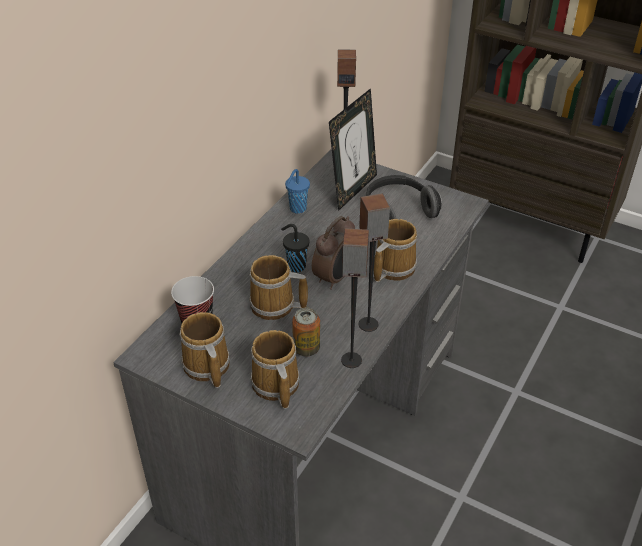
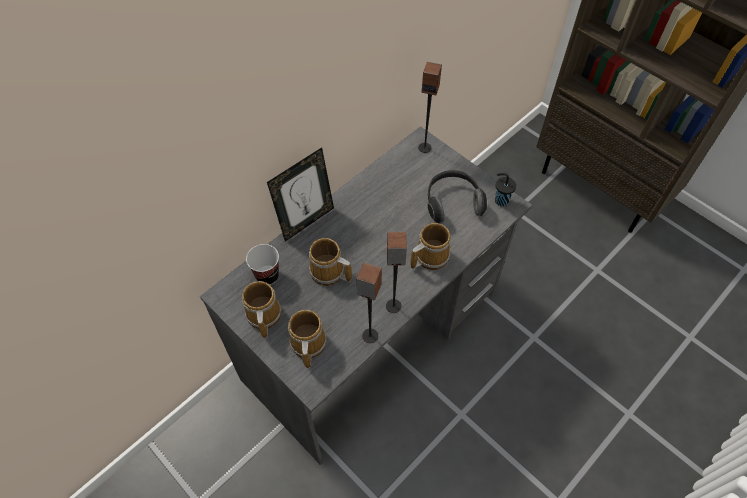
camera: 15 degrees right, 15 degrees up
(295, 266) = (355, 238): black cup -> black cup (500, 200)
(297, 209) = (374, 183): blue cup -> none
(306, 348) = (340, 317): can -> none
(335, 278) = (382, 256): alarm clock -> none
(353, 190) = (424, 173): picture frame -> picture frame (306, 221)

